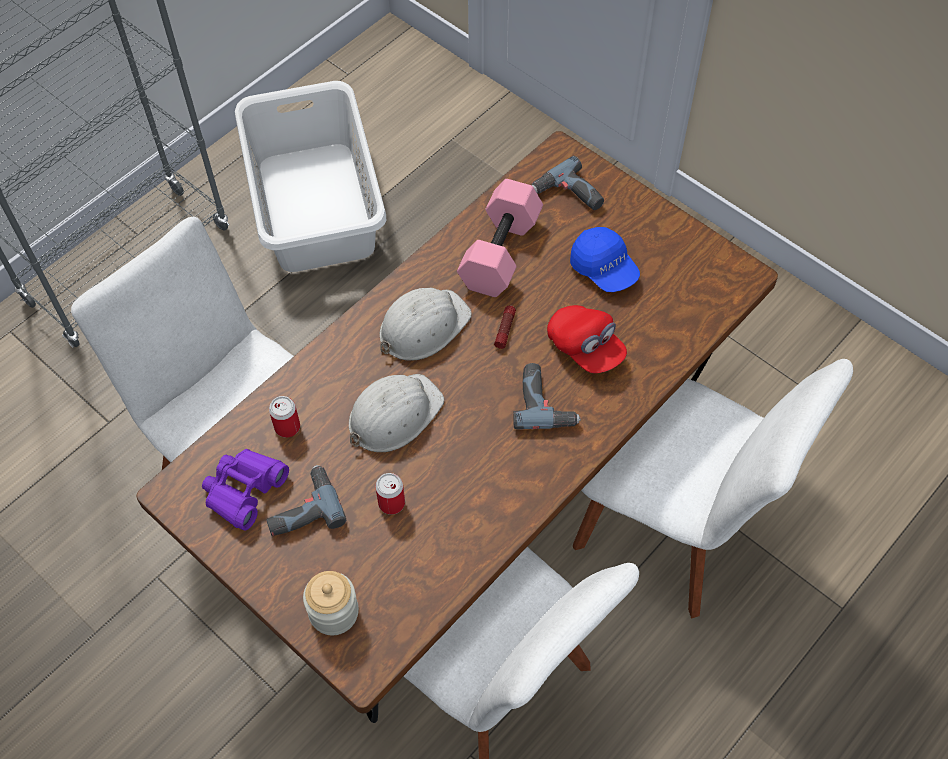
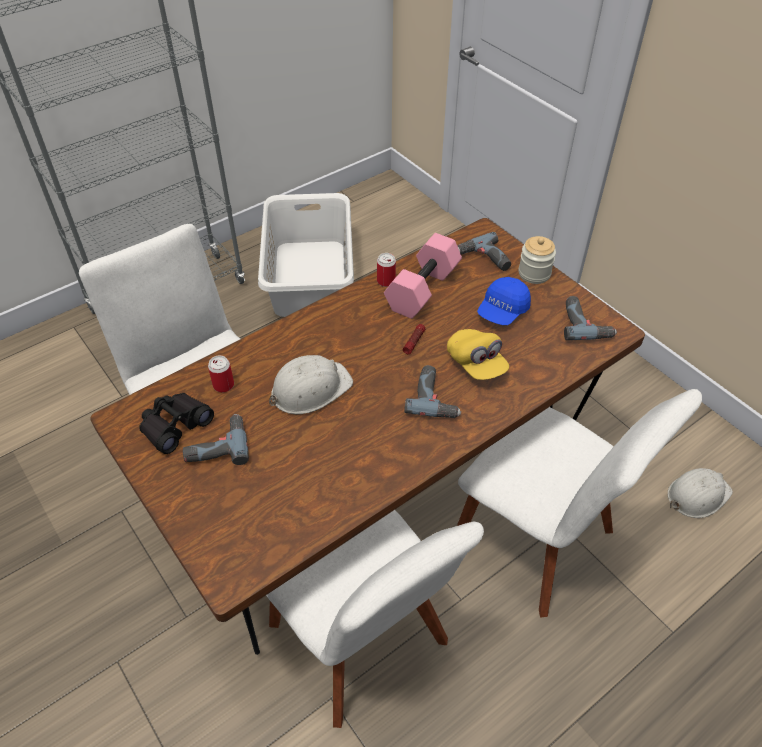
camera: 10 degrees right, 10 degrees down
(244, 490) = (175, 425): purple binoculars -> black binoculars
(334, 612) = (218, 530): jar -> jar (534, 273)
(391, 503) = (290, 453): can -> can (386, 281)
(422, 326) = (349, 331): white hard hat -> white hard hat (697, 495)
(585, 348) = (476, 364): red cap -> yellow cap
(604, 269) = (502, 311): blue cap -> blue cap turned 60 degrees clockwise
(706, 271) = (585, 323): none -> power drill

